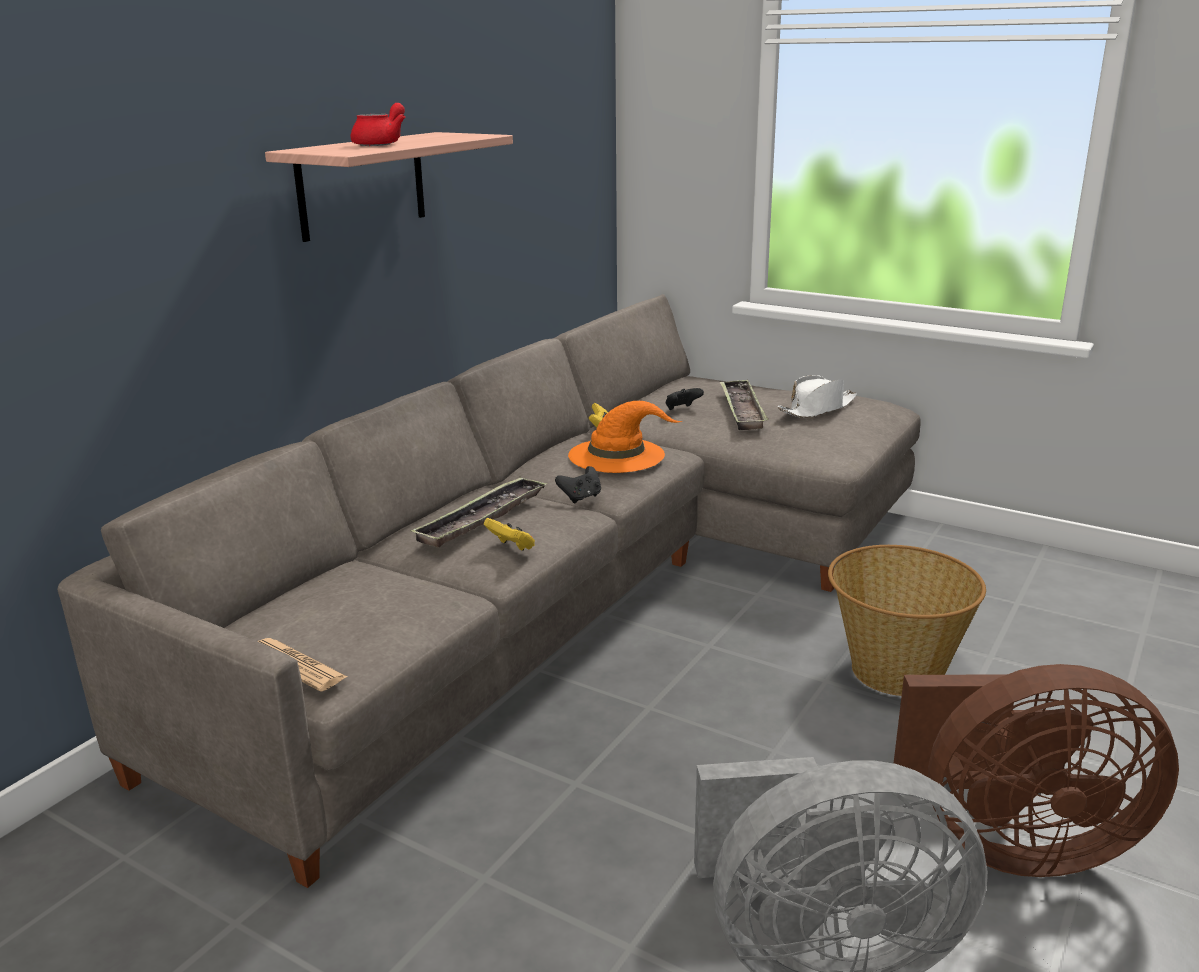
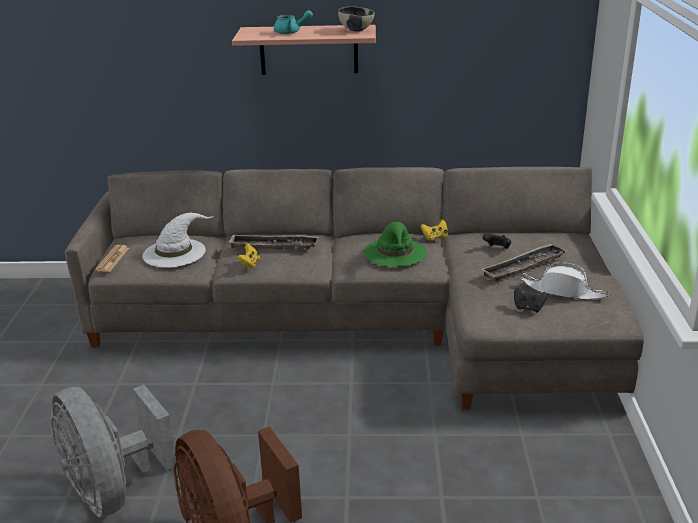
camera: 60 degrees right, 5 degrees up
(376, 597) = (175, 252): none -> white hat
(381, 144) = (291, 32): red teapot -> turquoise teapot
(450, 135) = (356, 30): none -> bowl
(581, 498) = (332, 262): black game controller -> black game controller (528, 308)
(618, 455) = (395, 252): orange hat -> green hat
(895, 670) = (385, 458): basket -> none

